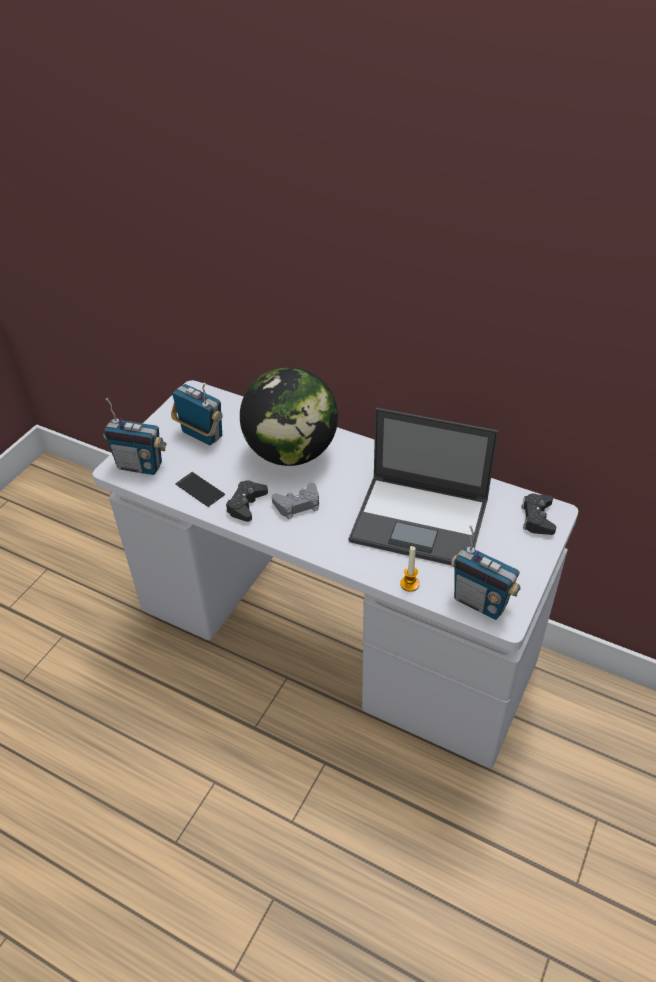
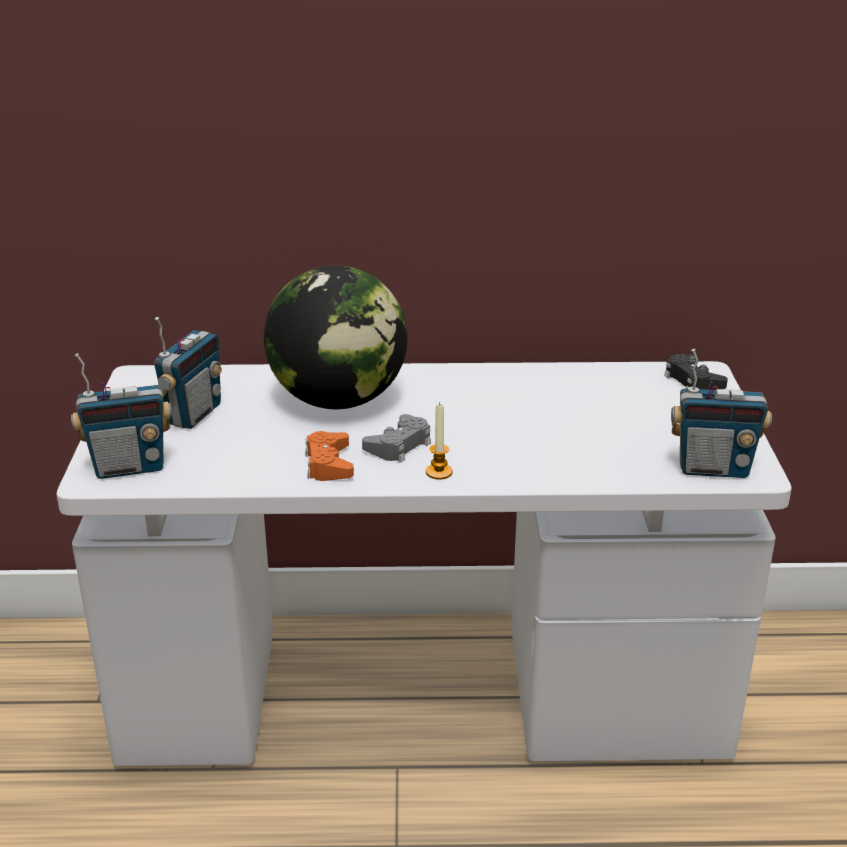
camera: 30 degrees left, 15 degrees down
(200, 489) = (246, 467): phone -> none
(201, 435) = (192, 414): radio -> radio turned 105 degrees clockwise
(246, 504) = (329, 464): black game controller -> orange game controller
(409, 584) = (616, 477): candle -> candle (439, 472)
(421, 521) = (568, 418): laptop -> none

